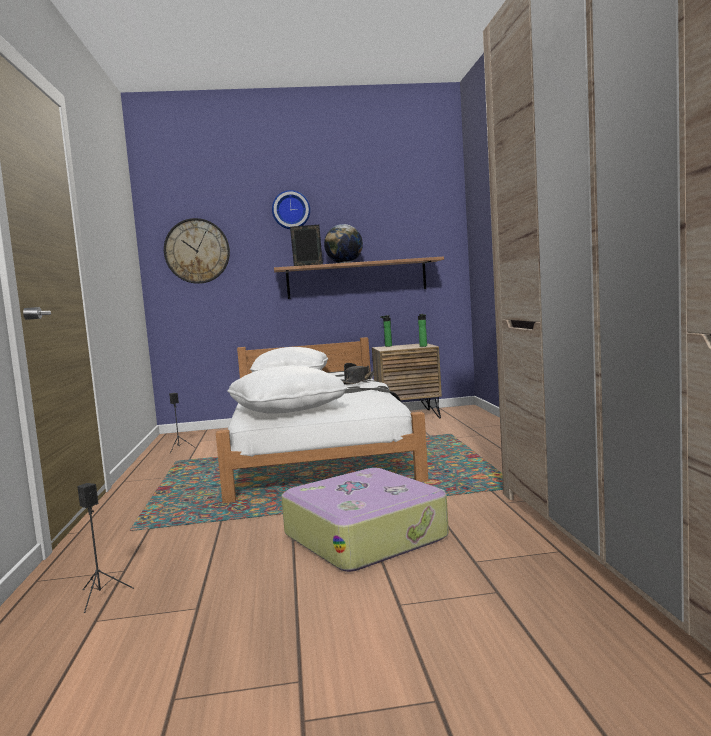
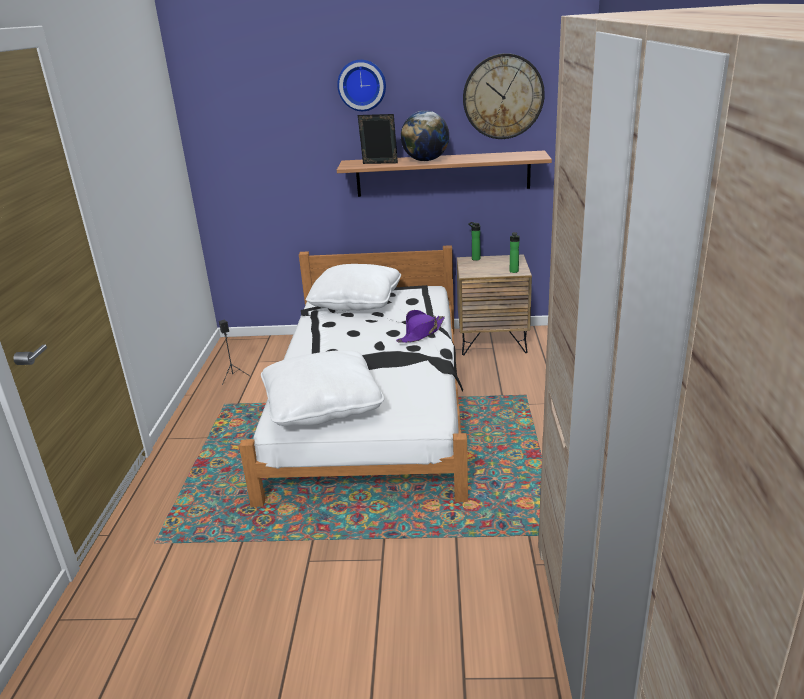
camera: 10 degrees right, 20 degrees up
(101, 596) = (109, 660): black speaker -> none
(197, 251) = (249, 136): wall clock -> wall clock (503, 97)
(357, 381) = (421, 333): black hat -> purple hat
(365, 536) = (372, 603): suitcase -> none

